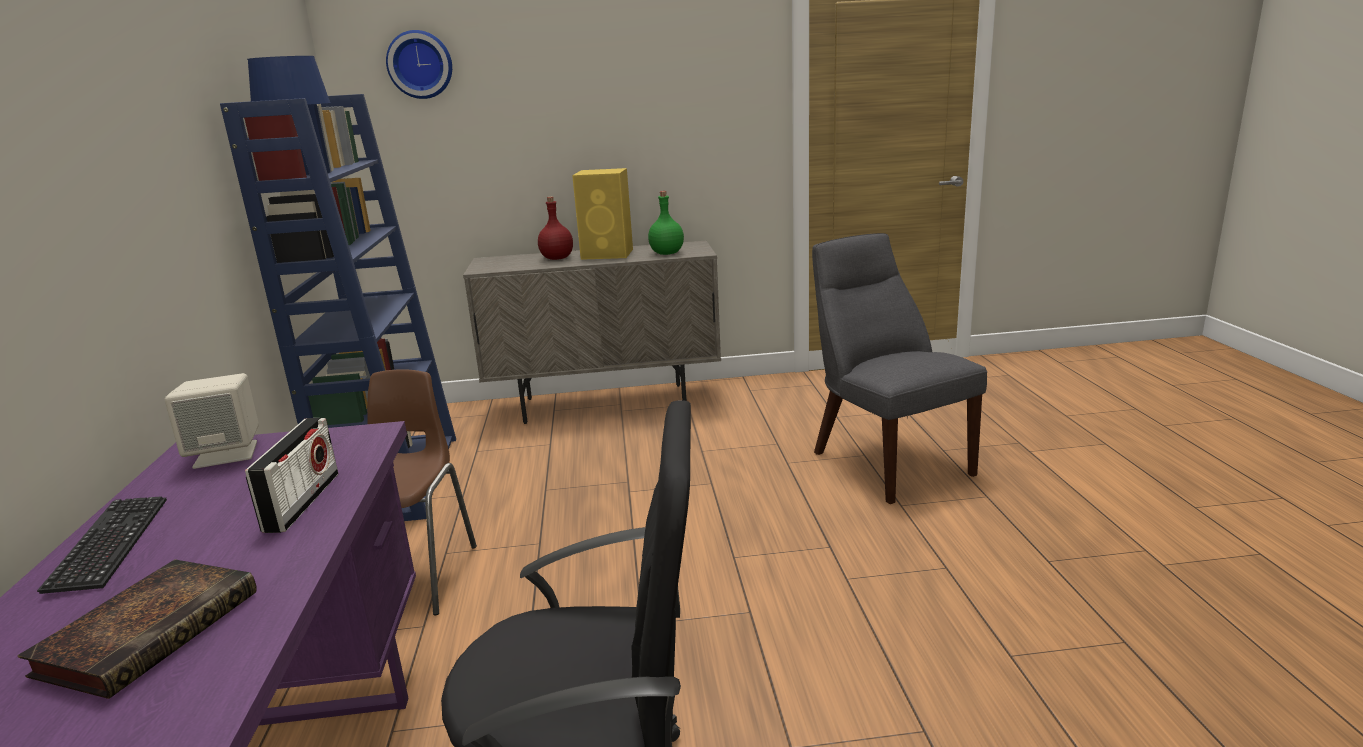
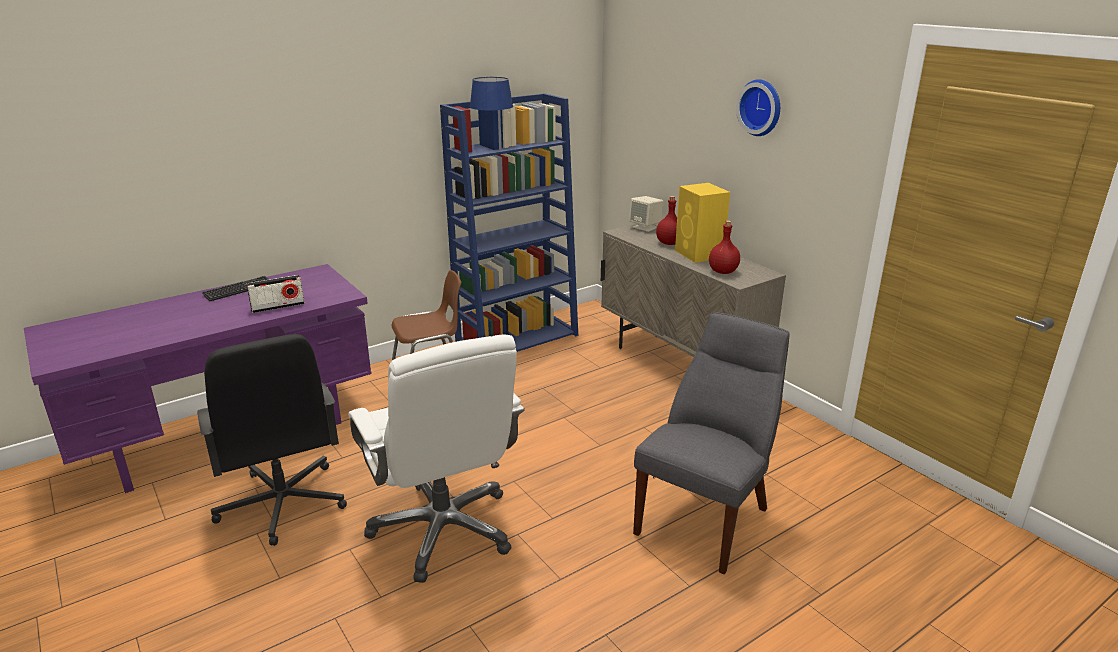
camera: 60 degrees right, 5 degrees up
(153, 630) = (185, 319): book -> none
(227, 454) = (317, 277): beige speaker -> beige speaker (645, 227)
(420, 64) = (645, 76): wall clock -> wall clock (761, 107)
(667, 253) = (723, 271): green bottle -> red bottle
(801, 637) = (444, 529): none -> white office chair

